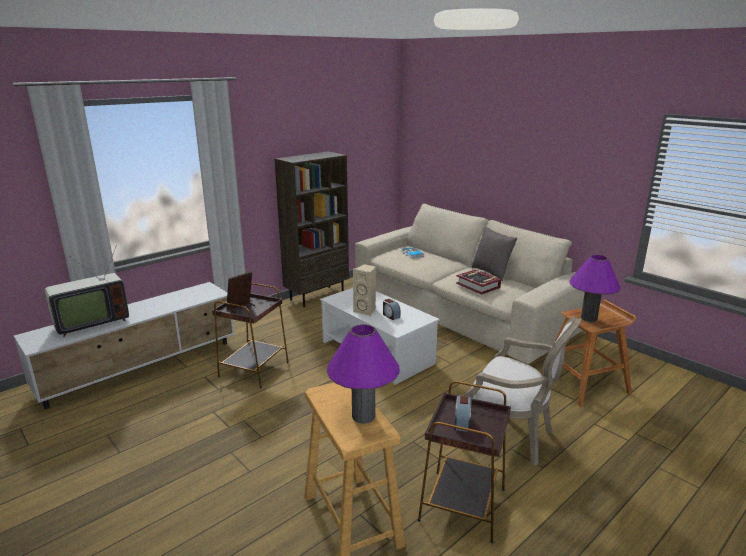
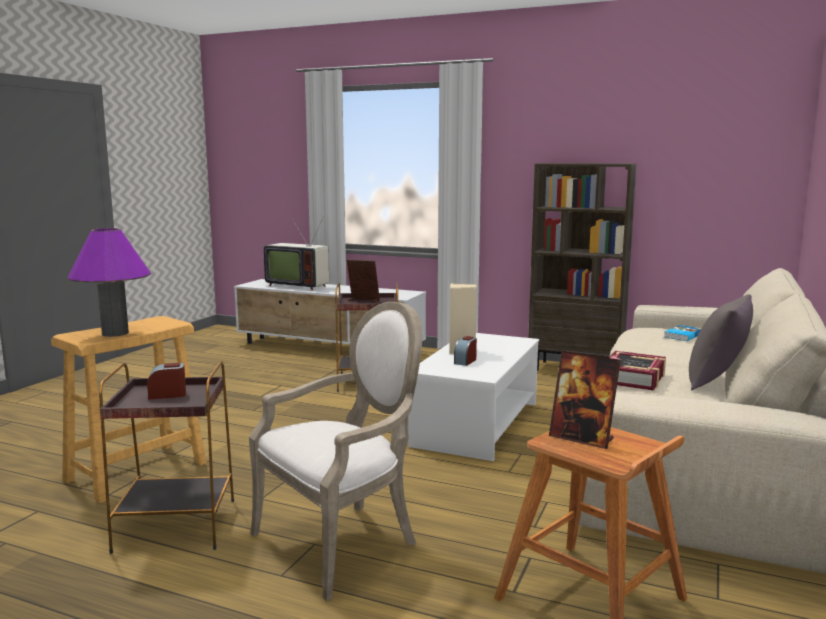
camera: 65 degrees right, 10 degrees down
(512, 437) = (344, 541): armchair -> armchair turned 135 degrees counterclockwise
(588, 318) = (582, 438): purple table lamp -> picture frame

